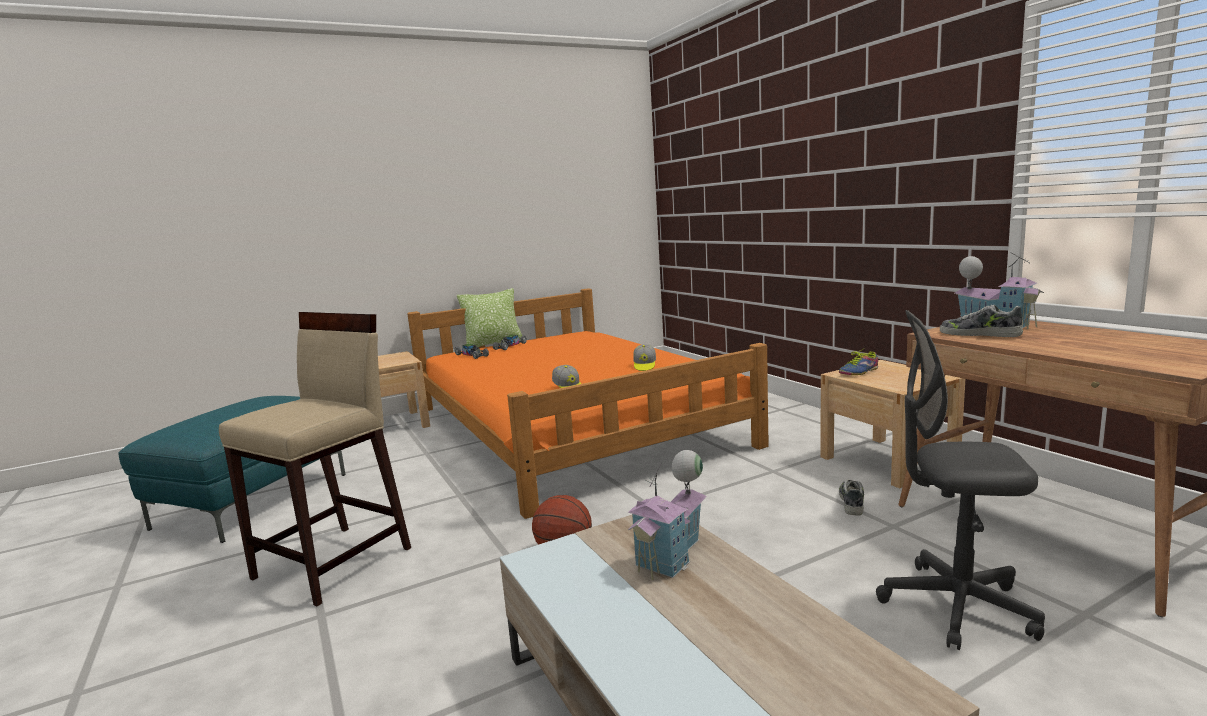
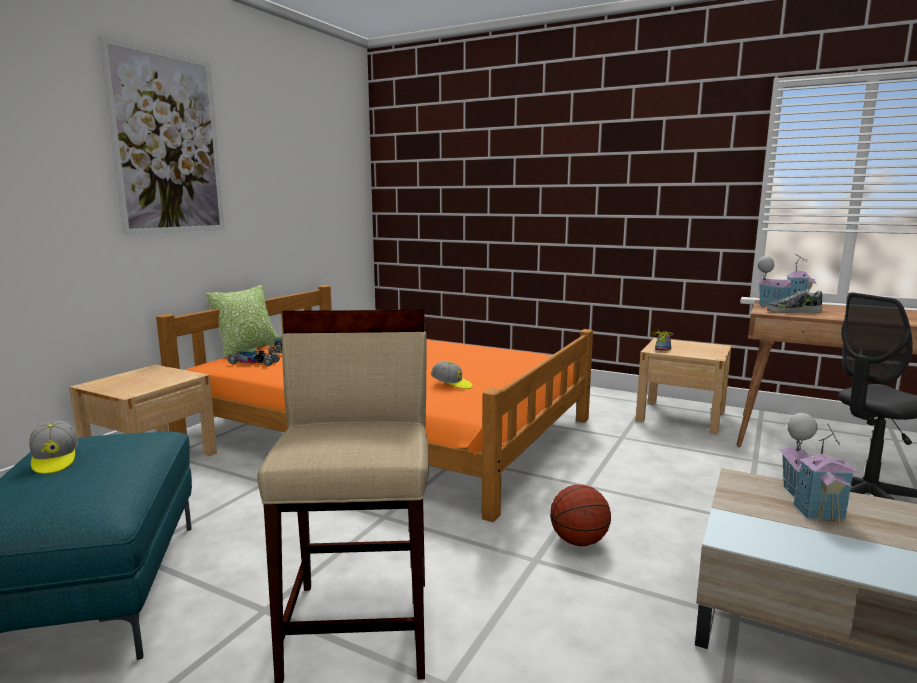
camera: 35 degrees left, 0 degrees up
(419, 174) = (167, 144): none -> picture
(644, 366) = (476, 358): cap -> cap (55, 460)
(852, 502) = (707, 450): shoe -> none

